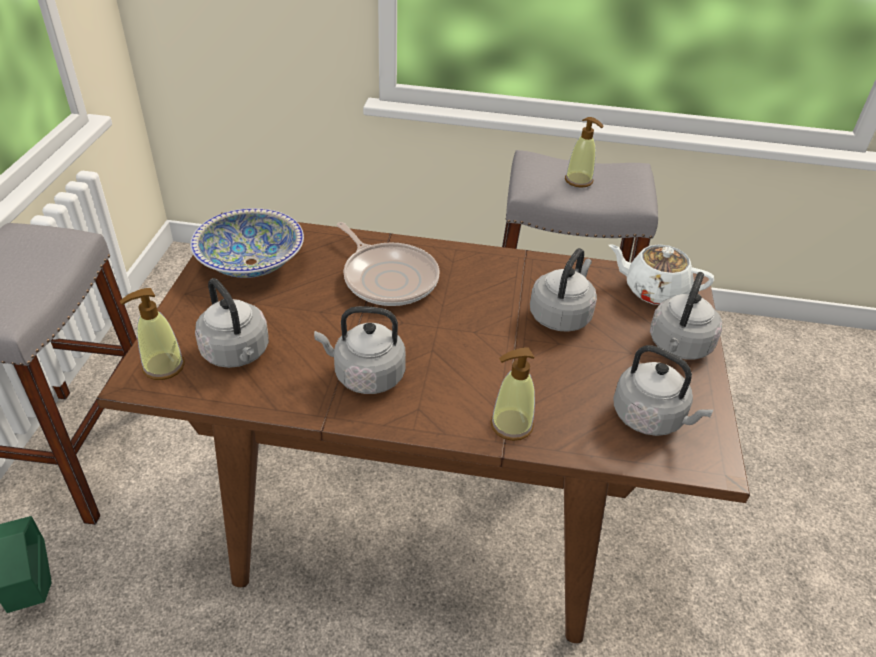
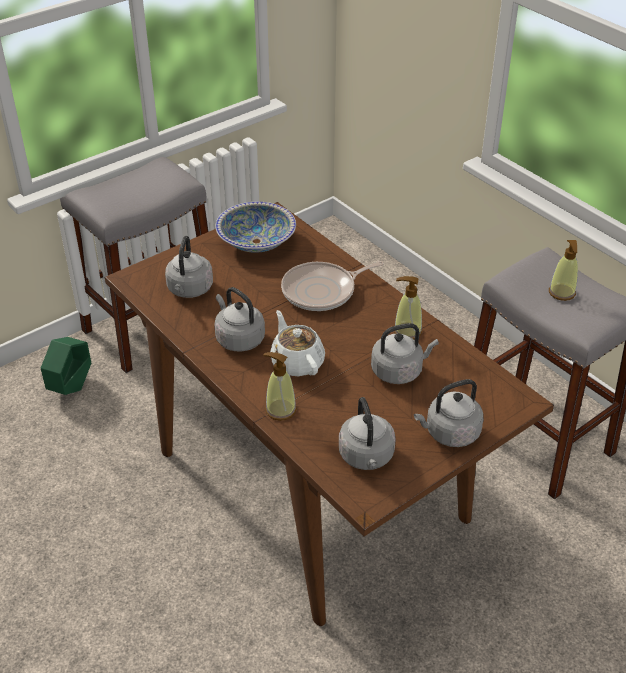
camera: 45 degrees right, 0 degrees up
(163, 366) = (148, 277): soap dispenser -> soap dispenser (407, 331)
(388, 278) = (322, 291): frying pan -> frying pan turned 60 degrees clockwise
(653, 290) = (489, 392): white teapot -> white teapot (297, 362)

